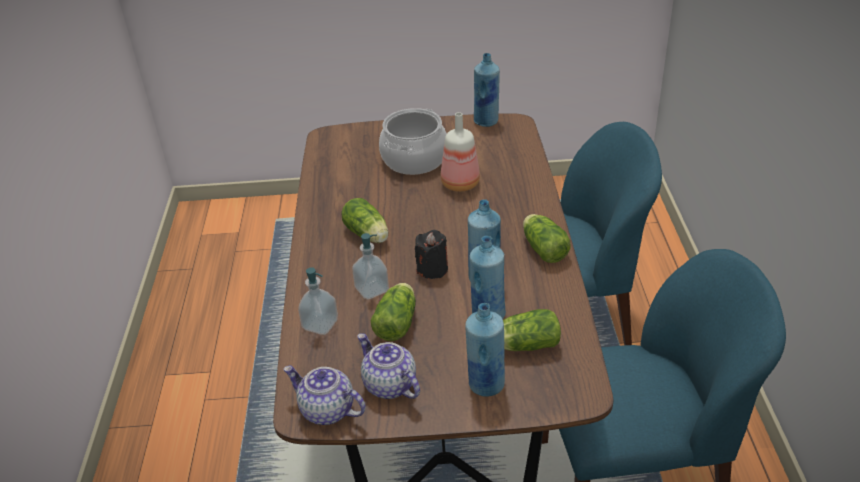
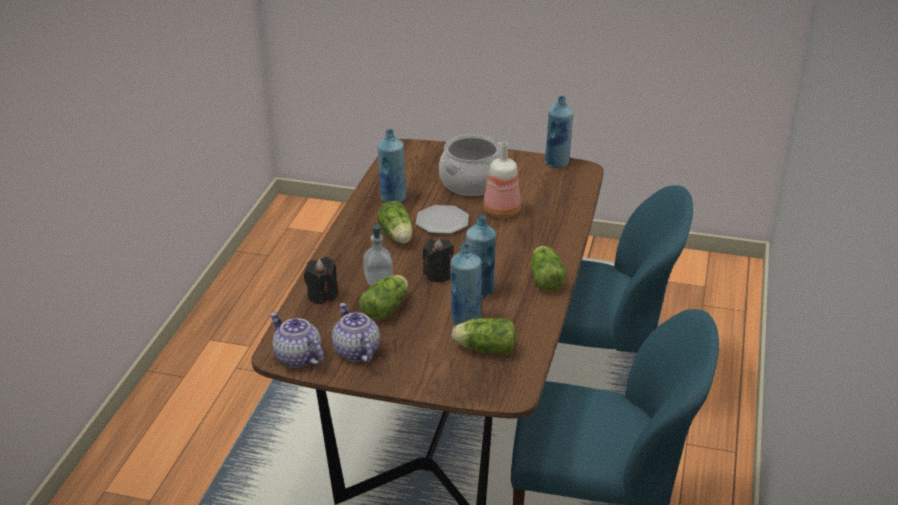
camera: 15 degrees right, 5 degrees down
(320, 324) = (322, 296): soap dispenser -> black candle
(406, 208) = (442, 221): none -> plate
(485, 384) = (434, 369): blue bottle -> blue bottle (392, 198)

